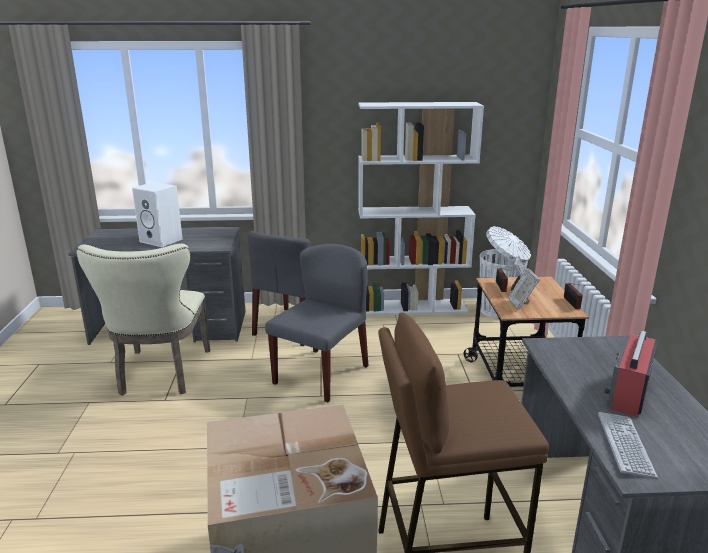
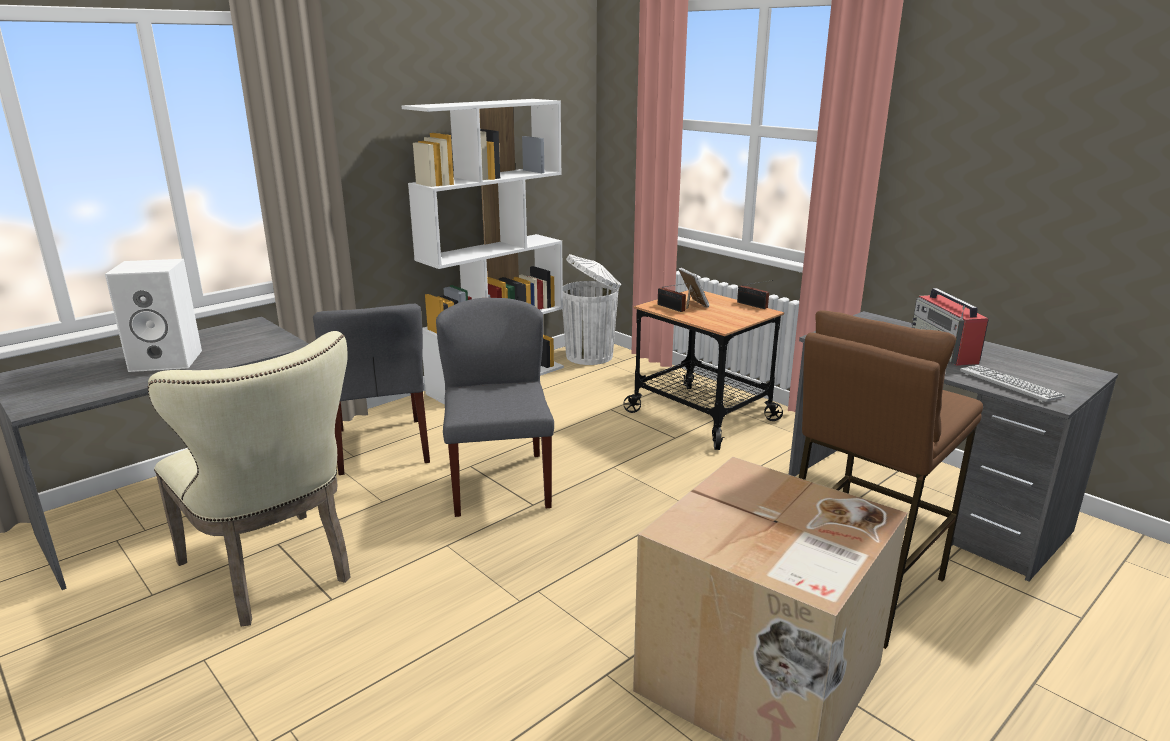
camera: 40 degrees left, 0 degrees up
(521, 304) = (716, 317): picture frame -> none

